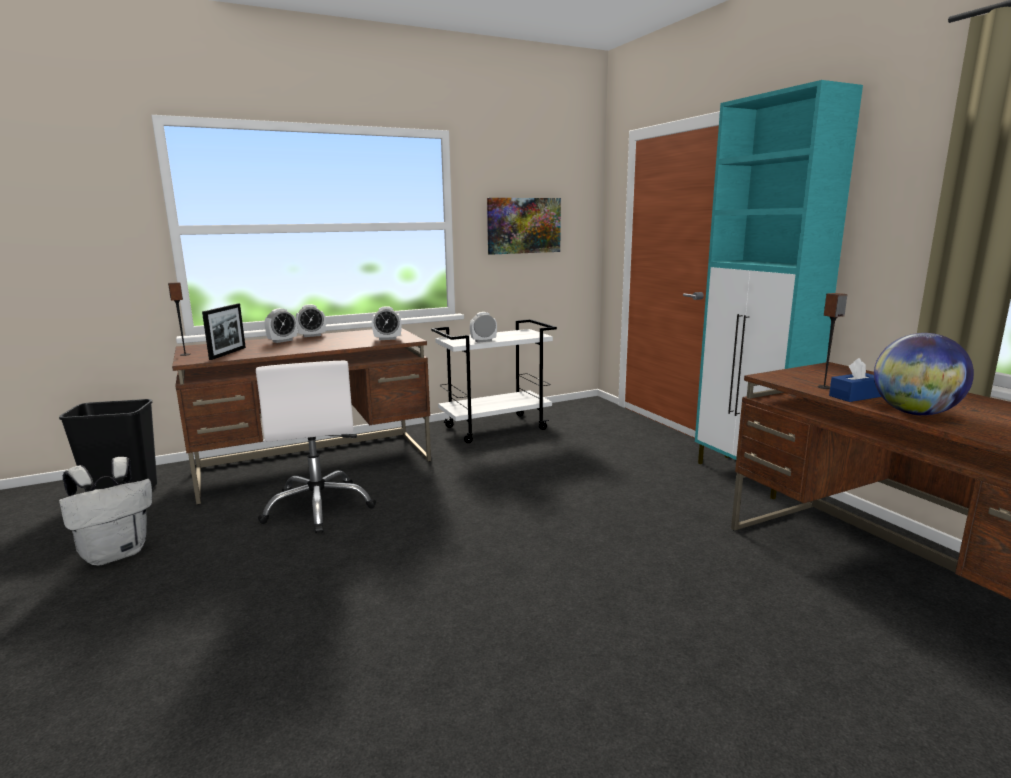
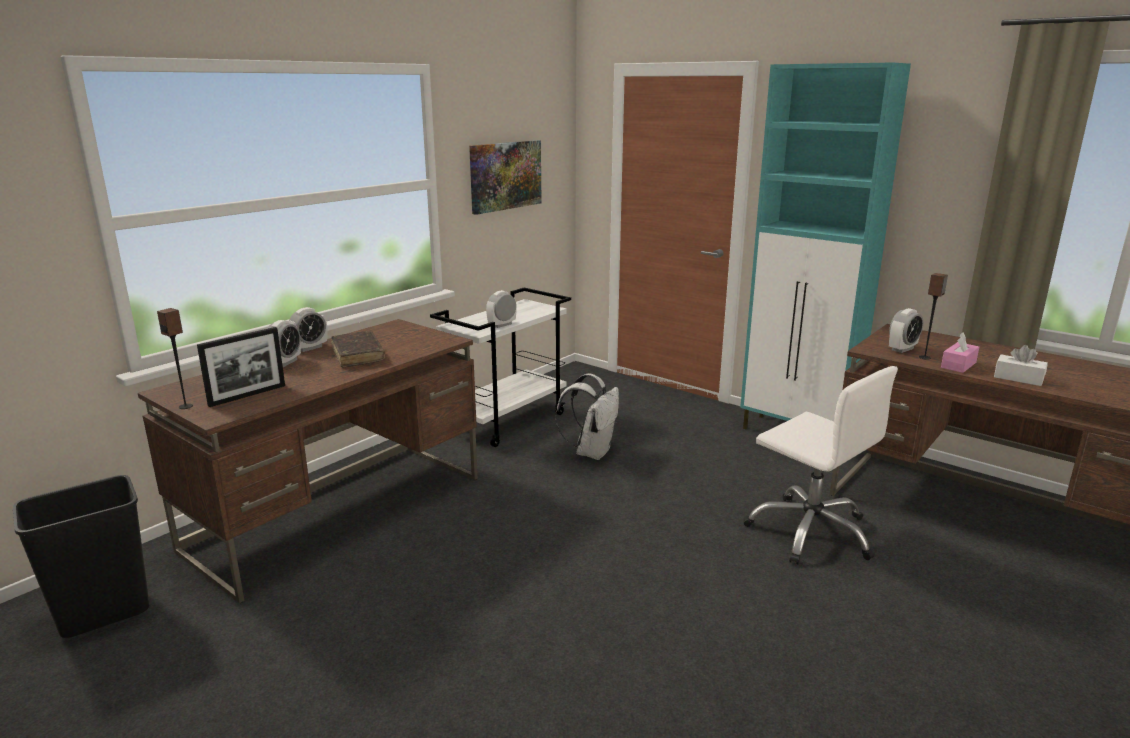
camera: 25 degrees left, 5 degrees up
(117, 553) = (207, 698): white backpack -> white backpack (592, 452)
(228, 353) = (247, 395): picture frame -> picture frame turned 60 degrees clockwise
(319, 507) = (408, 567): white office chair -> white office chair (810, 531)
(333, 342) = (358, 356): none -> brown book
(387, 339) = (420, 342): alarm clock -> alarm clock (902, 349)
(855, 396) = (958, 365): blue tissue box -> pink tissue box
(915, 413) = (1018, 378): globe -> white tissue box

